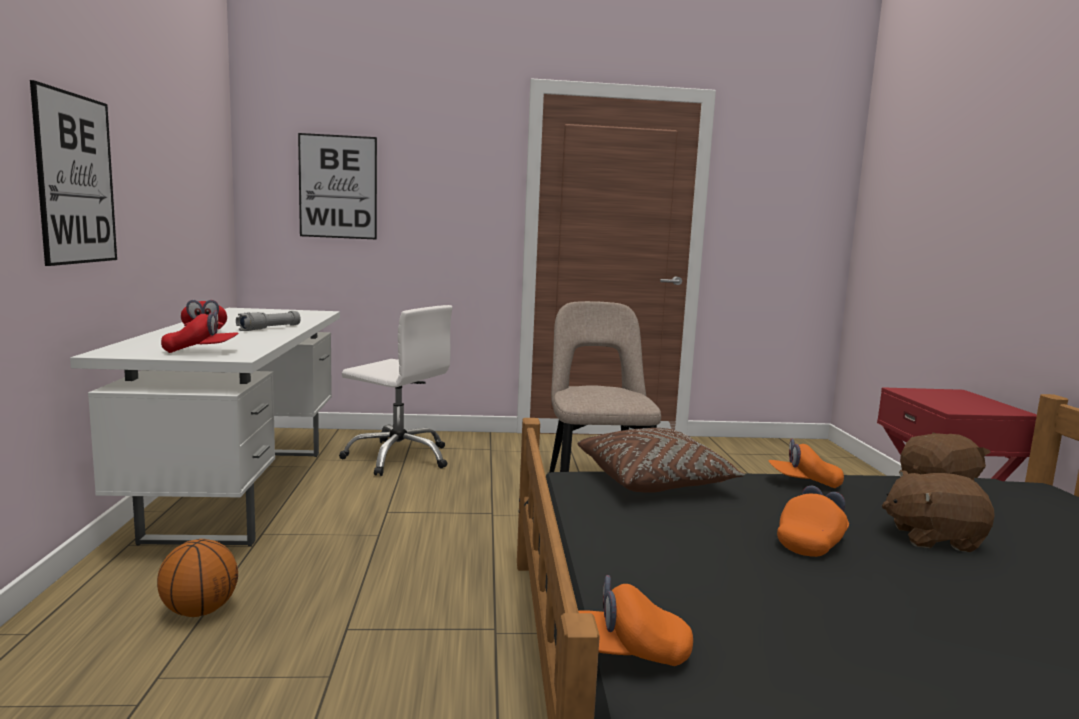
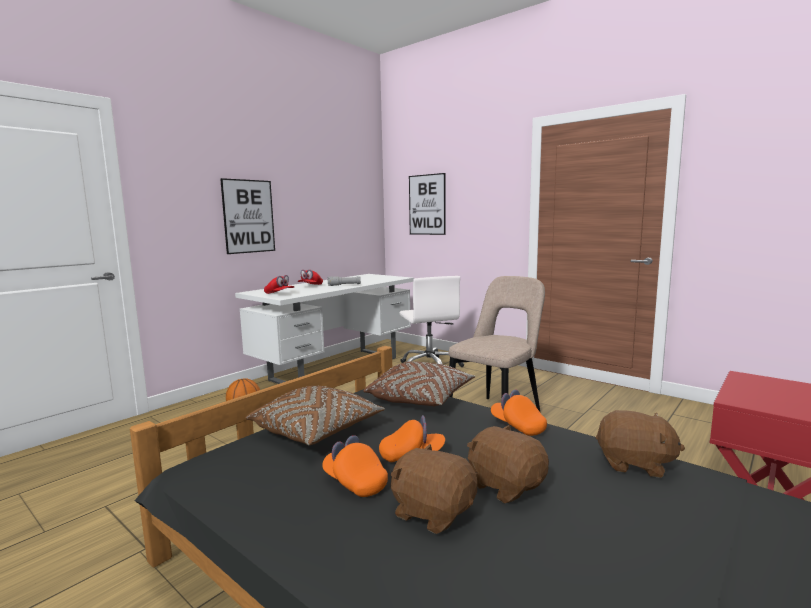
camera: 45 degrees right, 0 degrees up
(628, 652) = (202, 458): orange cap -> orange cap (355, 482)
(658, 556) = (317, 431): none -> brown pillow
(959, 584) = (432, 512): none -> brown plush toy

